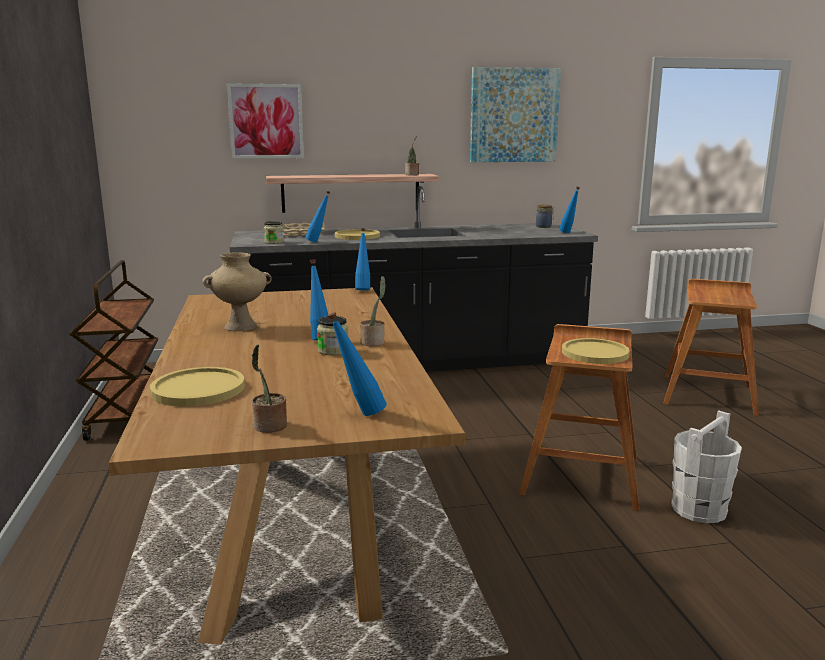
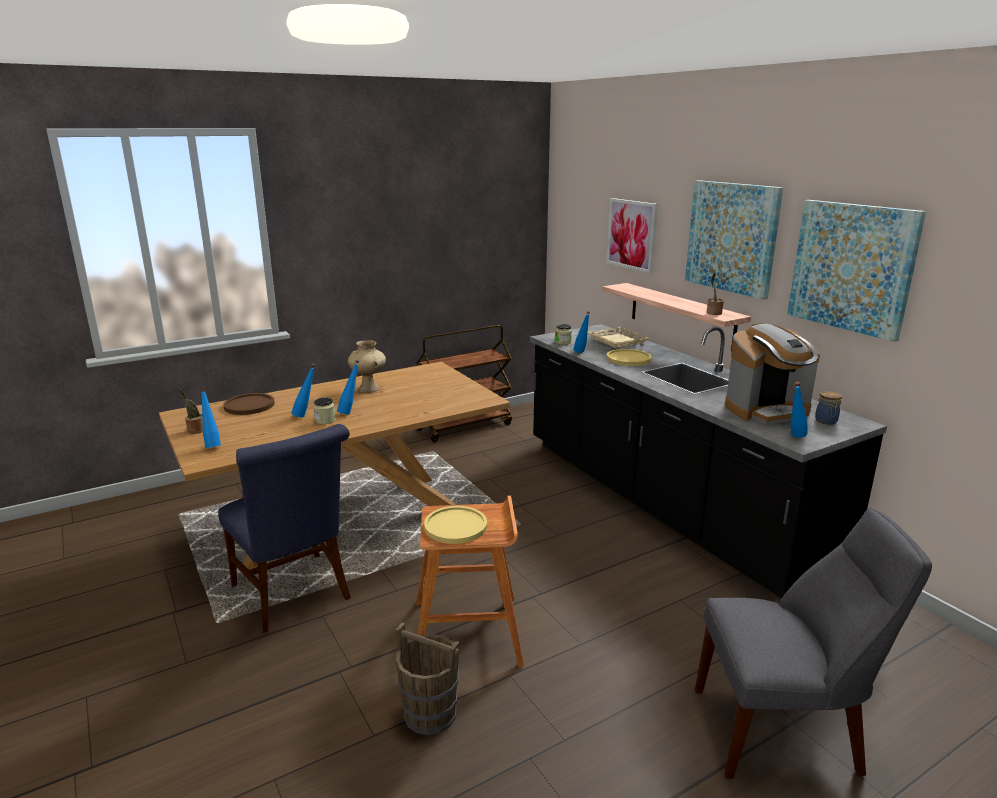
camera: 70 degrees right, 5 degrees up
(198, 389) = (249, 405): yellow plate -> brown plate
(363, 289) = (496, 400): blue bottle -> blue bottle (306, 415)
(374, 342) = (348, 427): potted plant -> none
(401, 107) = (732, 237): none -> picture
(466, 576) = (295, 595): none -> blue chair
(516, 230) = (767, 410): none -> coffee machine
(699, 509) = (430, 714): white bucket -> brown bucket
(708, 394) = (783, 731): brown stool -> grey chair

